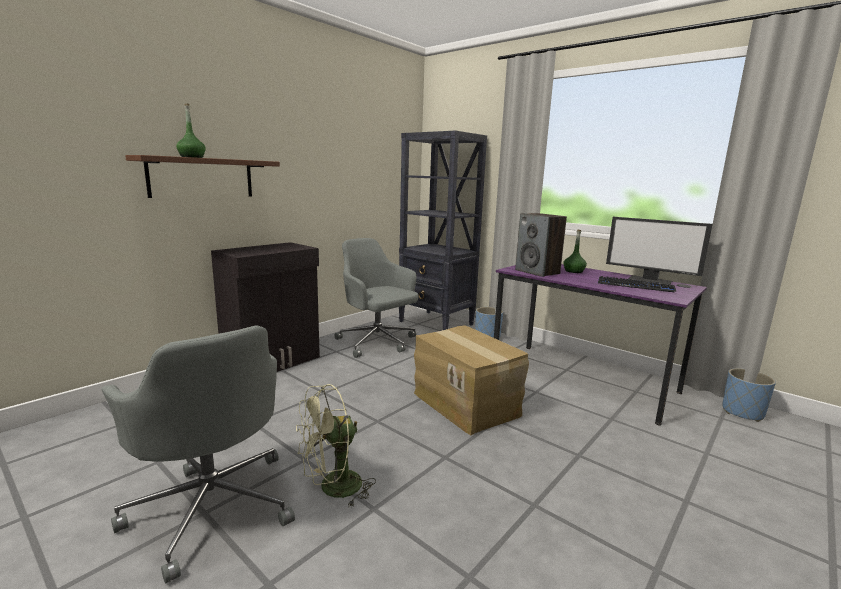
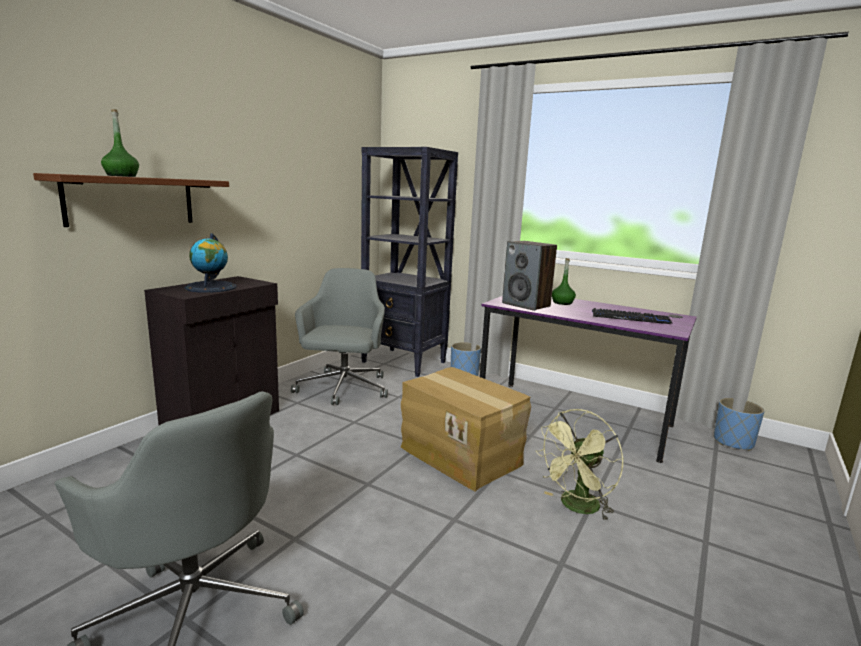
camera: 10 degrees left, 0 degrees up
(263, 250) = (211, 287): none -> globe
(333, 489) = (337, 571): green fan -> green fan (576, 507)
(377, 342) = (343, 389): grey office chair -> grey office chair turned 60 degrees clockwise
(650, 280) = (641, 311): monitor -> none

